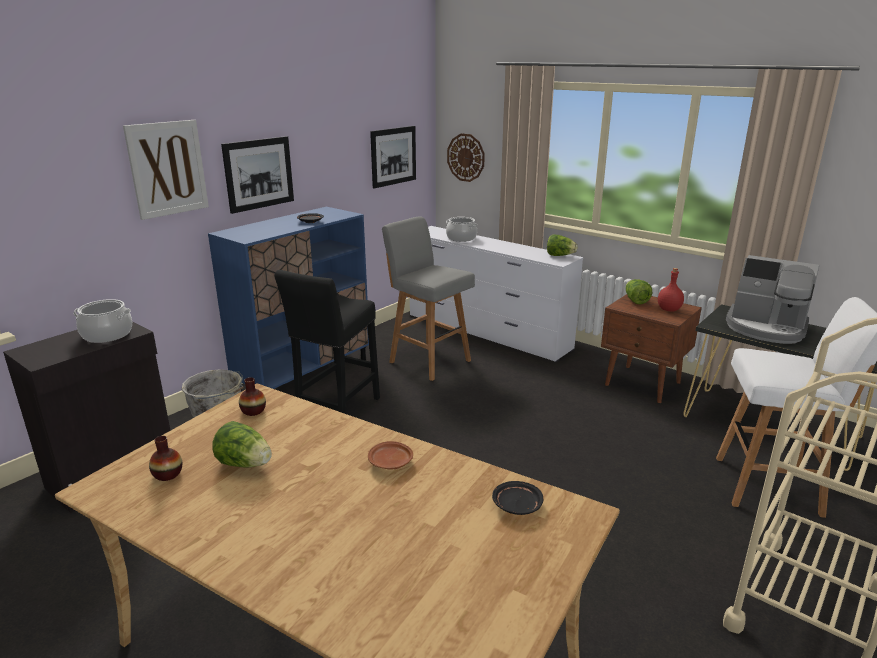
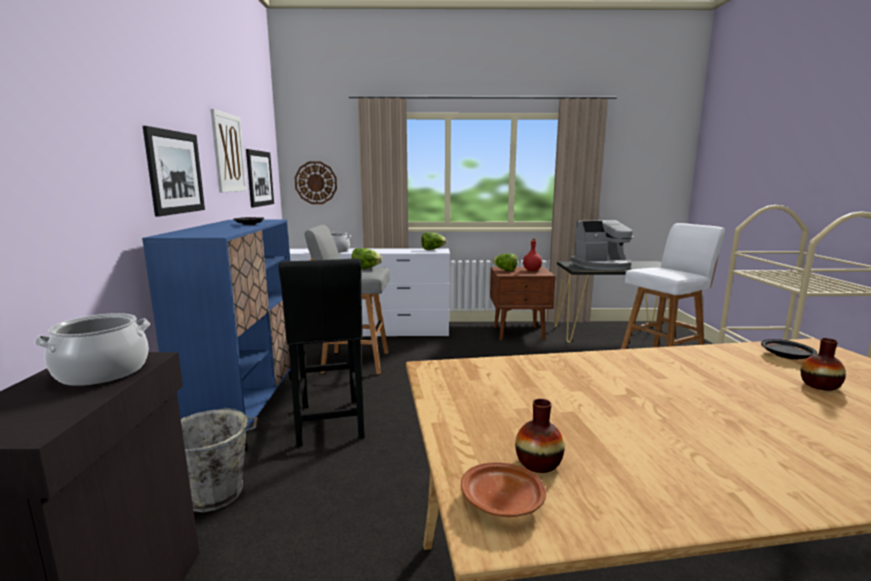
camera: 40 degrees left, 10 degrees down
(167, 168) = (92, 142): picture -> picture (228, 153)
(245, 464) = (579, 416): lettuce -> lettuce (365, 269)
(253, 411) = (466, 379): vase -> vase (819, 385)
(390, 463) = (666, 366): brown plate -> brown plate (503, 502)

